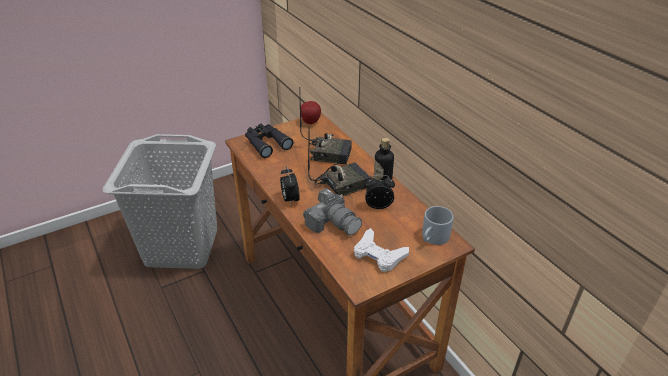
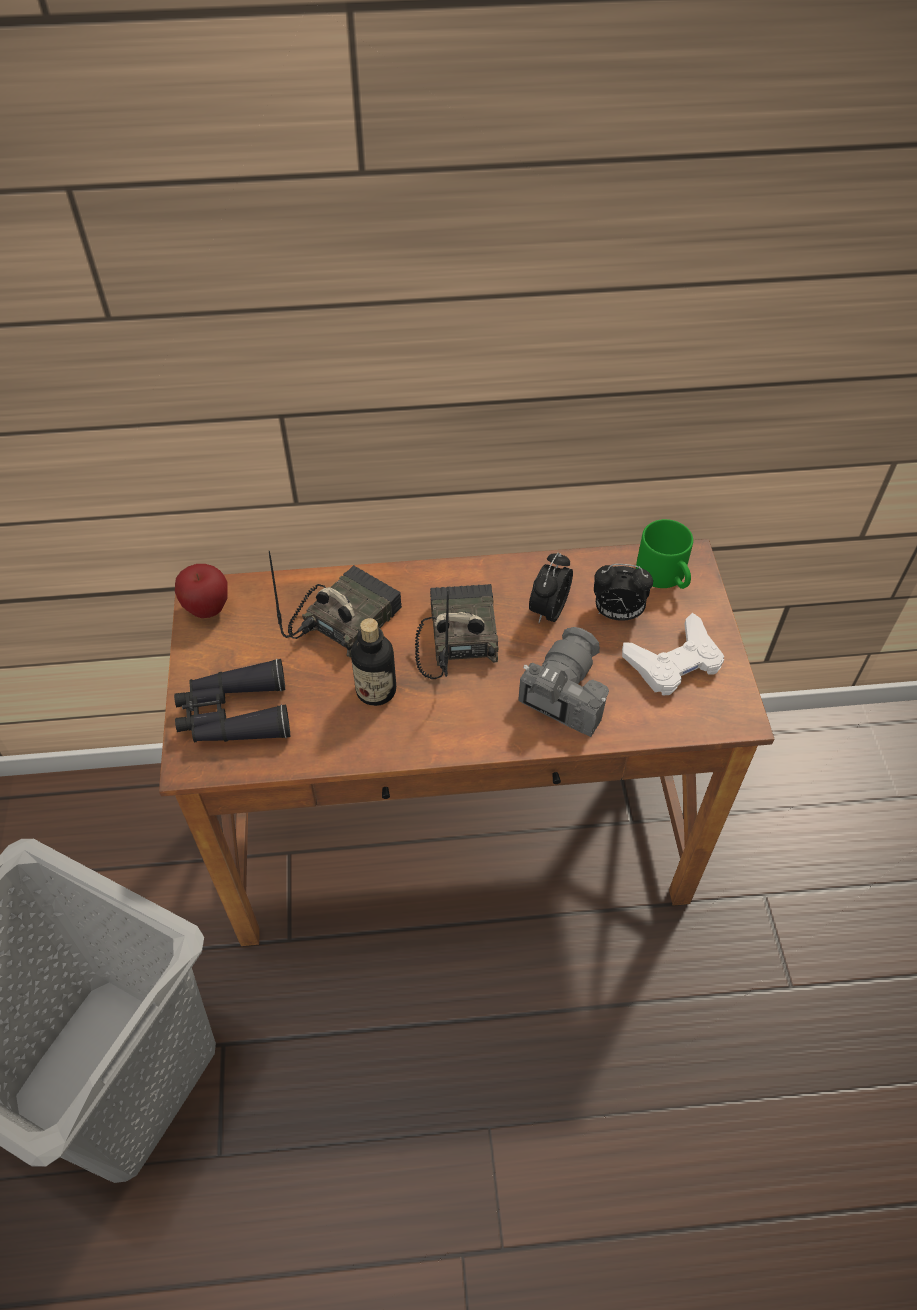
camera: 65 degrees left, 15 degrees up
(290, 200) = (459, 736): alarm clock -> alarm clock (617, 614)
(333, 223) = (563, 693): camera -> camera turned 45 degrees counterclockwise
(382, 180) = (479, 575): bottle -> bottle (376, 690)
(433, 238) = (666, 576): grey mug -> green mug

